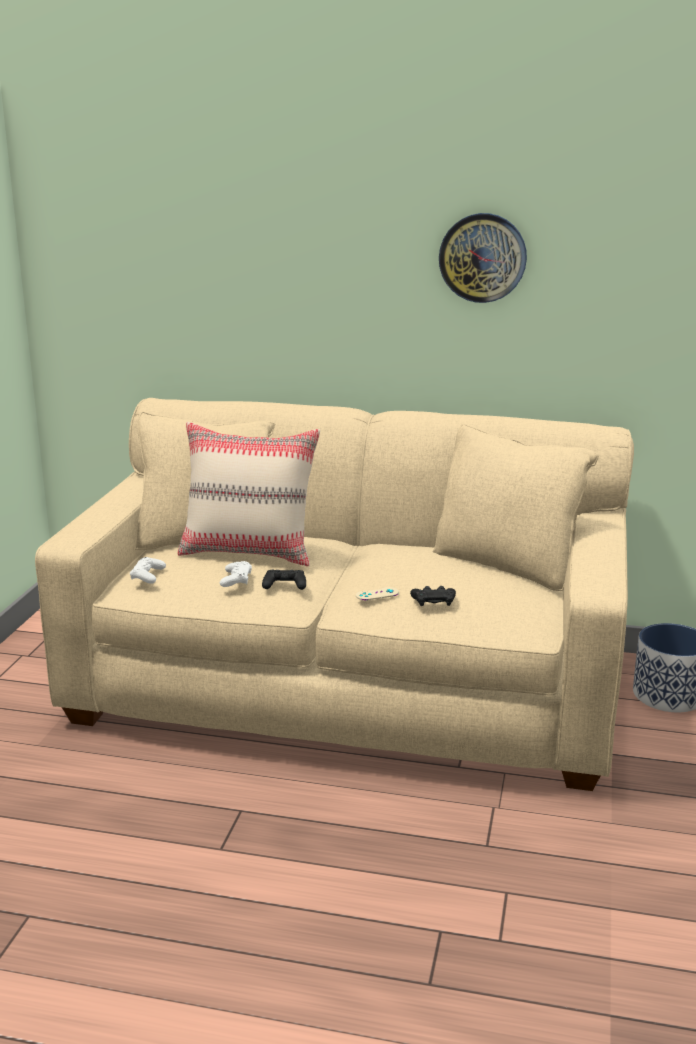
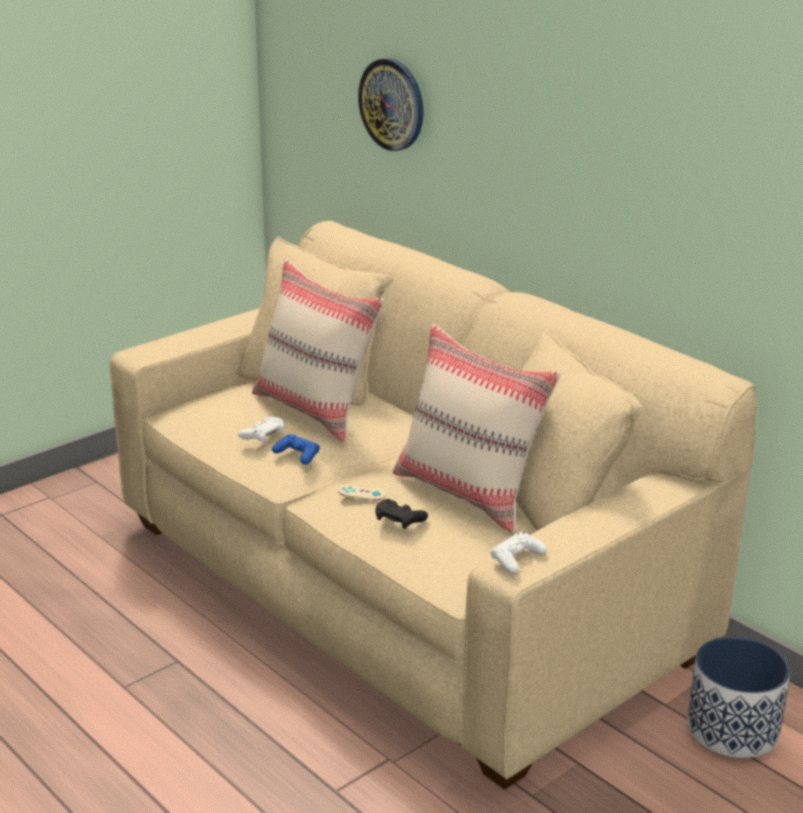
camera: 35 degrees right, 5 degrees up
(147, 575) = (202, 406): white game controller -> white game controller (516, 558)
(284, 585) = (297, 454): black game controller -> blue game controller
(452, 571) = (469, 493): none -> beige pillow
(482, 258) = (630, 133): wall clock -> wall clock (392, 104)

